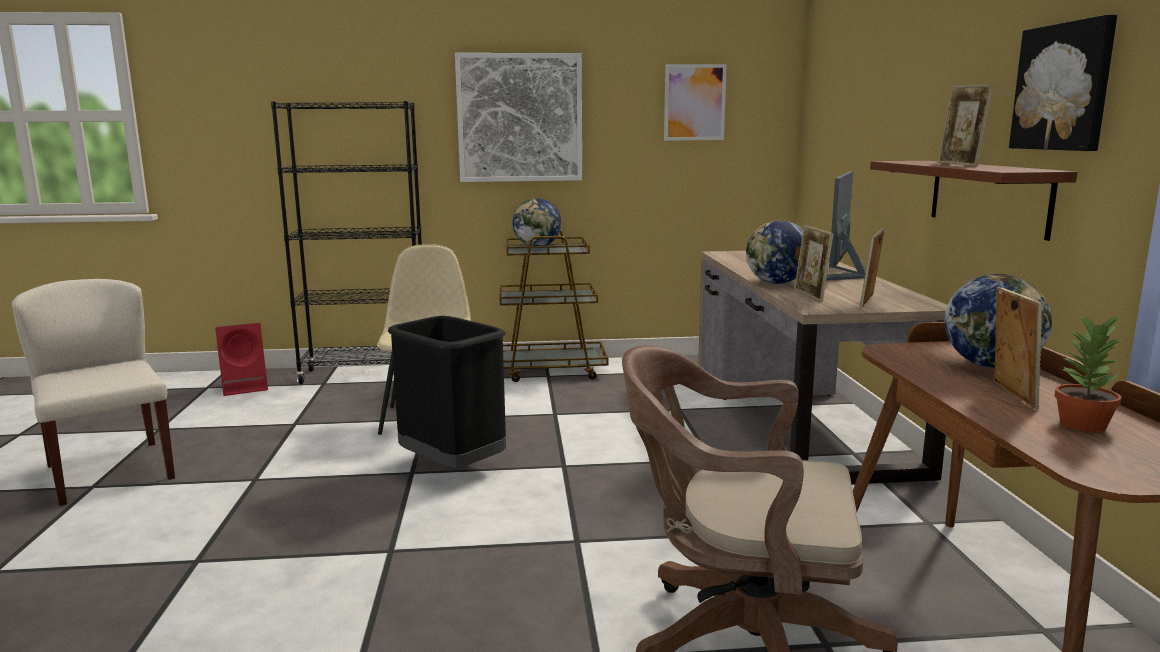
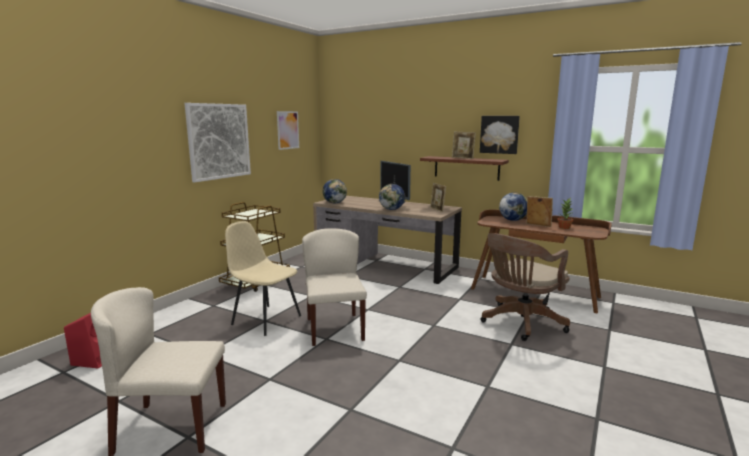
camera: 55 degrees left, 0 degrees up
(366, 375) = (163, 320): black bookcase -> none
(453, 466) = (334, 329): black trash can -> beige chair
(537, 247) = (243, 214): globe -> globe (335, 203)
(810, 296) = (418, 211): picture frame -> none

